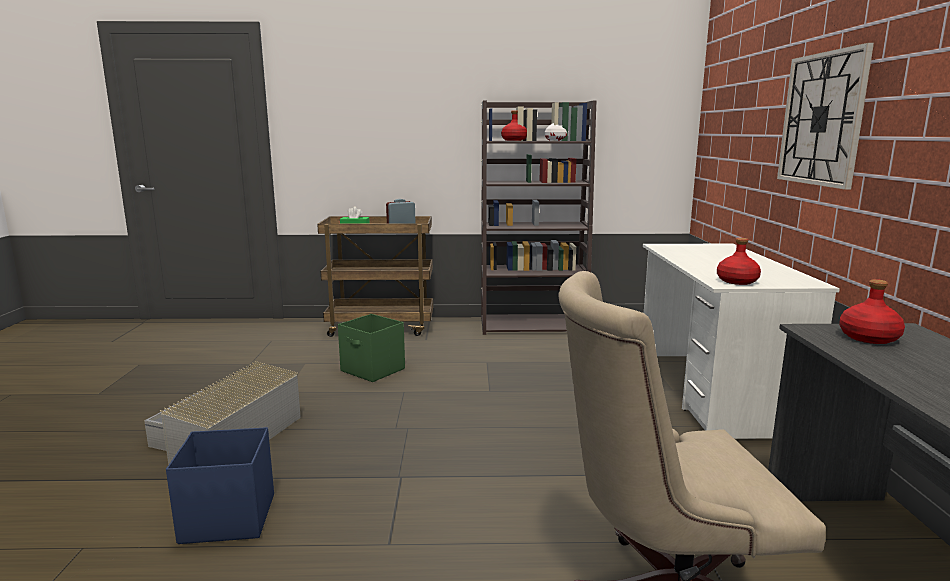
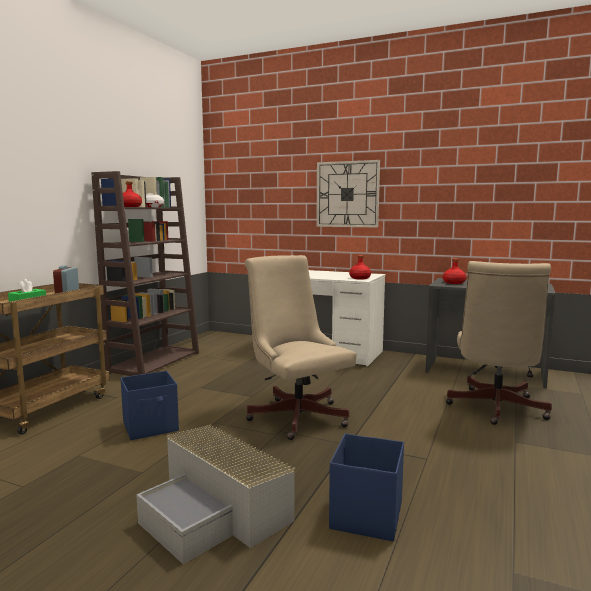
camera: 65 degrees left, 5 degrees down
(373, 370) = (151, 427): green storage box -> blue storage box
(460, 426) = (296, 414): none -> beige office chair

